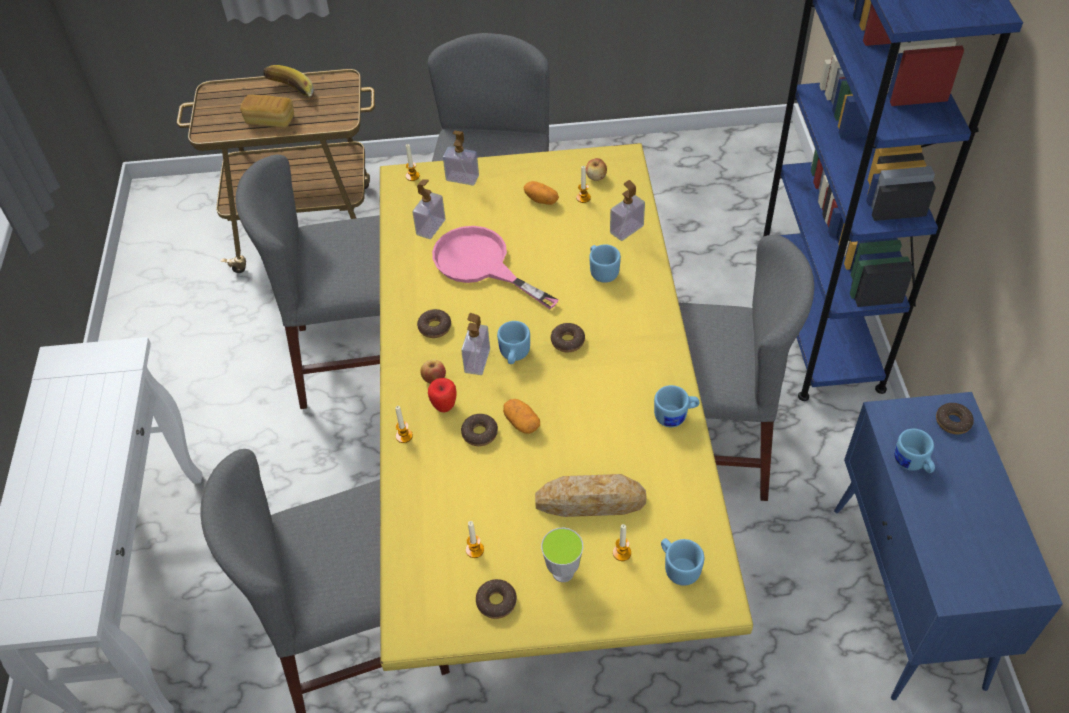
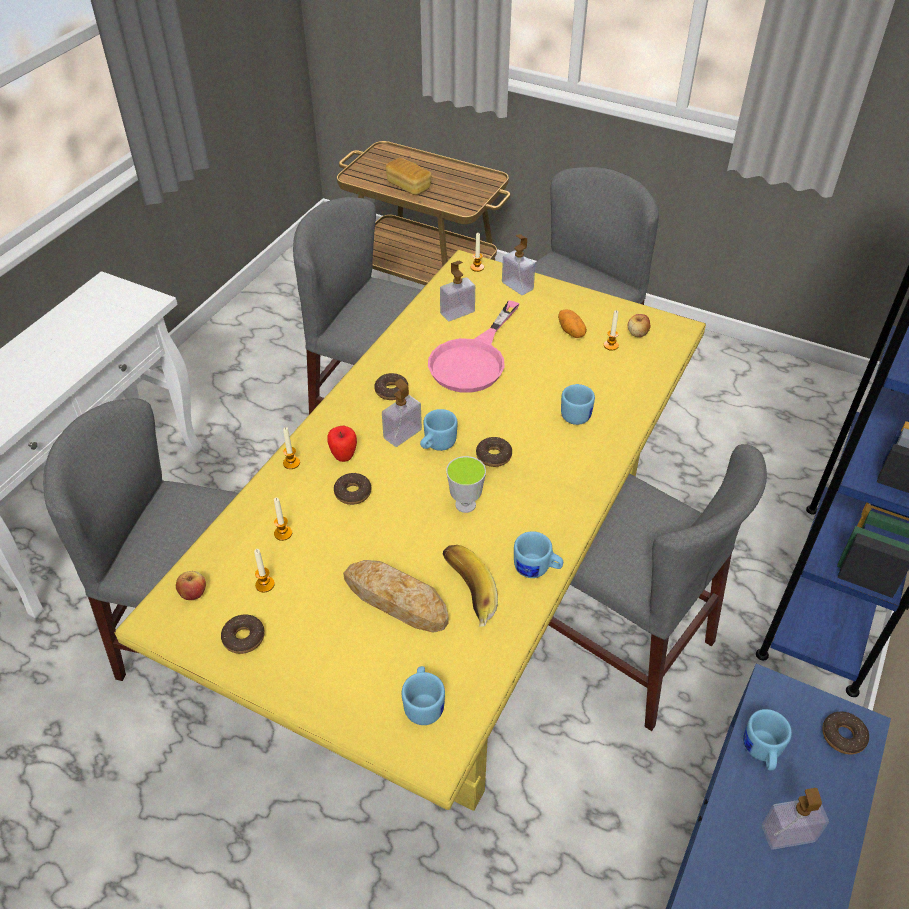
camera: 30 degrees right, 5 degrees down
(290, 91) = (441, 171): banana -> banana (465, 594)
(434, 379) = (355, 431): apple -> apple (193, 593)
(481, 265) = (473, 360): pink frying pan -> pink frying pan turned 135 degrees counterclockwise
(522, 422) = (395, 502): potato -> none
(563, 572) = (319, 646): cup -> cup (465, 504)
(622, 553) = (384, 660): candle -> candle (283, 533)
(626, 229) = (629, 388): soap dispenser -> soap dispenser (788, 834)

